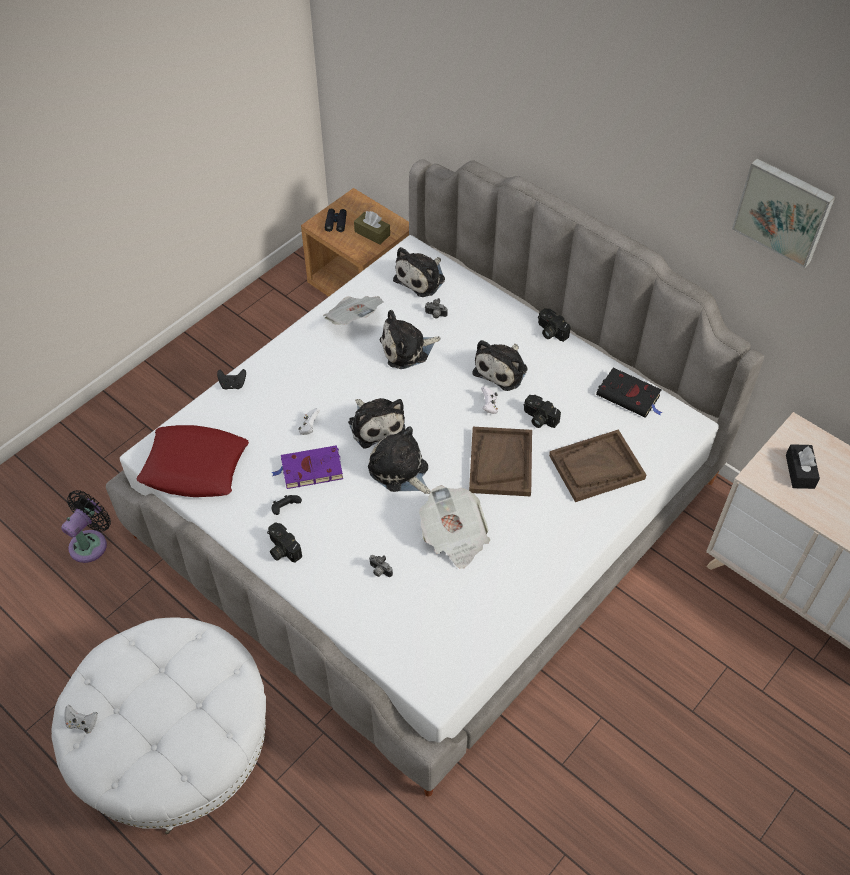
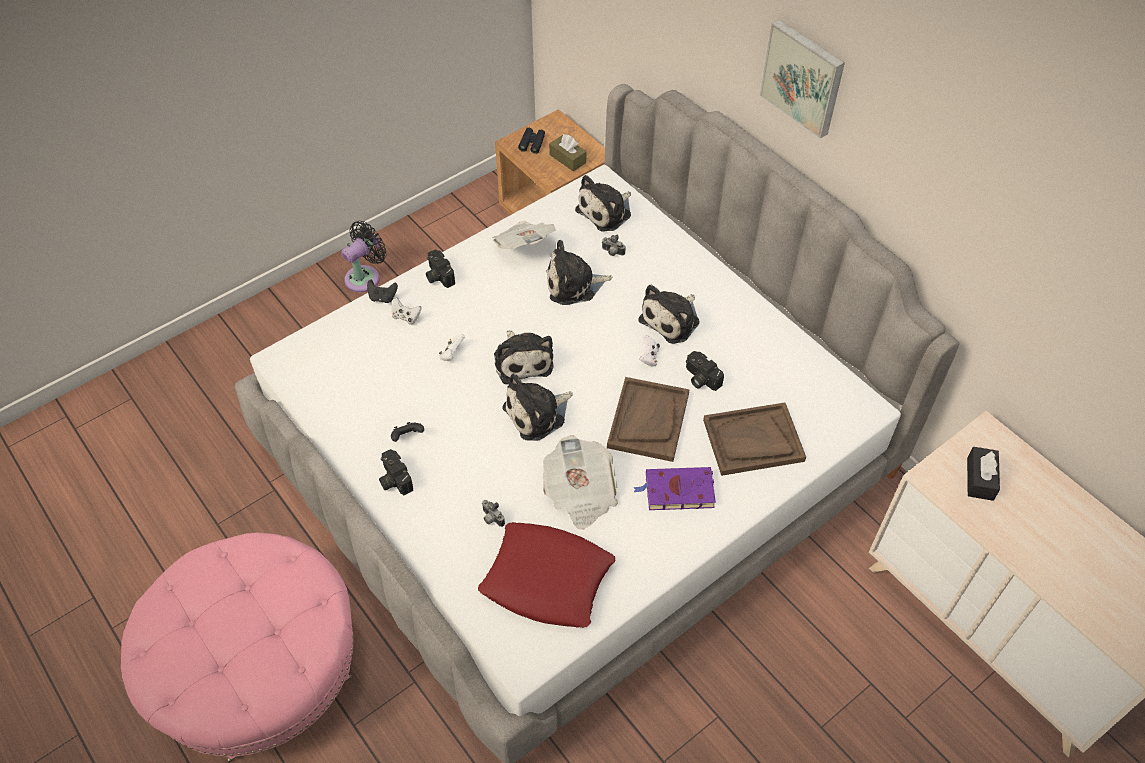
camera: 10 degrees right, 0 degrees up
(82, 723) = (153, 631): white game controller -> white game controller (406, 317)
(91, 543) = (221, 443): black fan -> black fan (365, 277)
(175, 745) = (258, 669): white ottoman -> pink ottoman
(195, 467) = (324, 378): red pillow -> red pillow (547, 579)
(310, 470) = (442, 399): purple book -> purple book (677, 491)
(400, 471) = (537, 414): plush toy -> plush toy turned 90 degrees counterclockwise
(550, 332) = (733, 286): camera -> camera (438, 276)
(630, 396) = (806, 368): black book -> none
(784, 211) = (994, 179): picture -> picture (803, 77)

